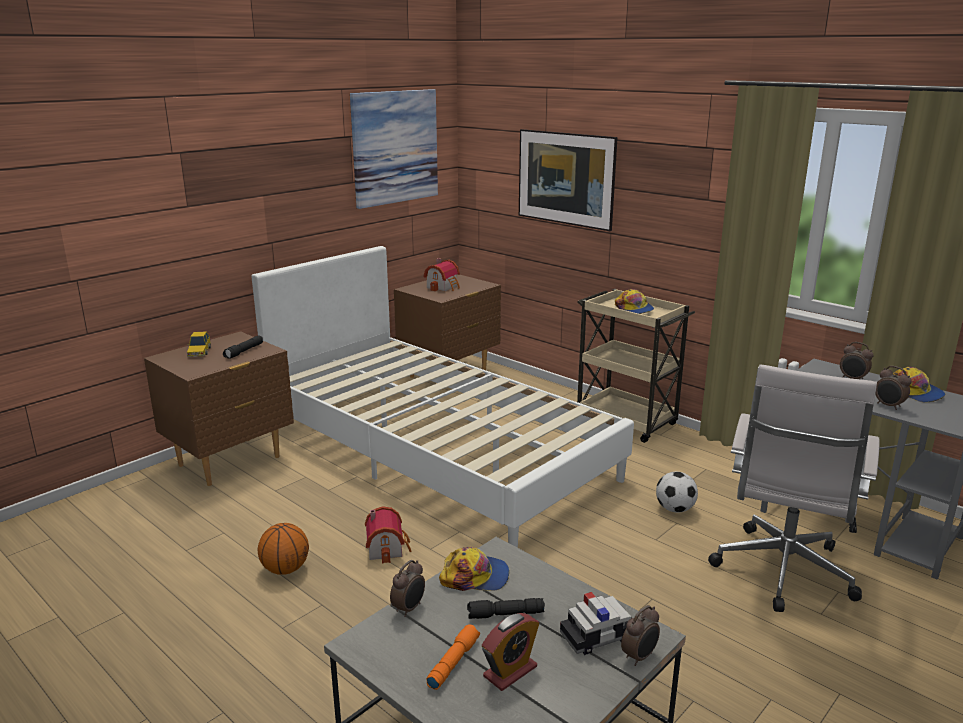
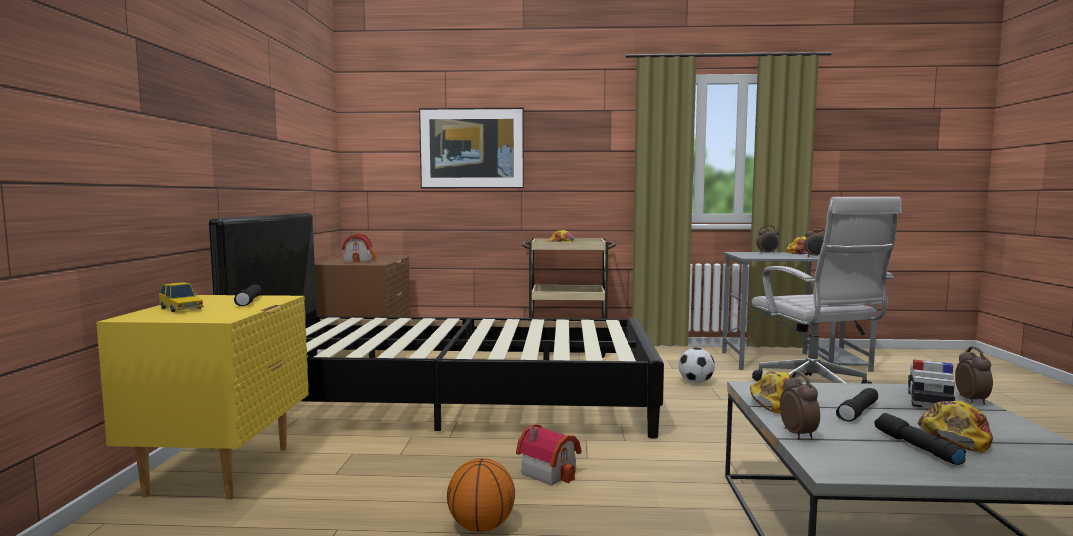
camera: 40 degrees left, 15 degrees down
(230, 461) = (222, 471): brown nightstand -> yellow nightstand
(395, 147) = (304, 114): picture -> none
(436, 451) = (456, 400): white bed -> black bed
(453, 662) = (916, 447): orange flashlight -> black flashlight
(510, 671) = (954, 436): alarm clock -> cap

